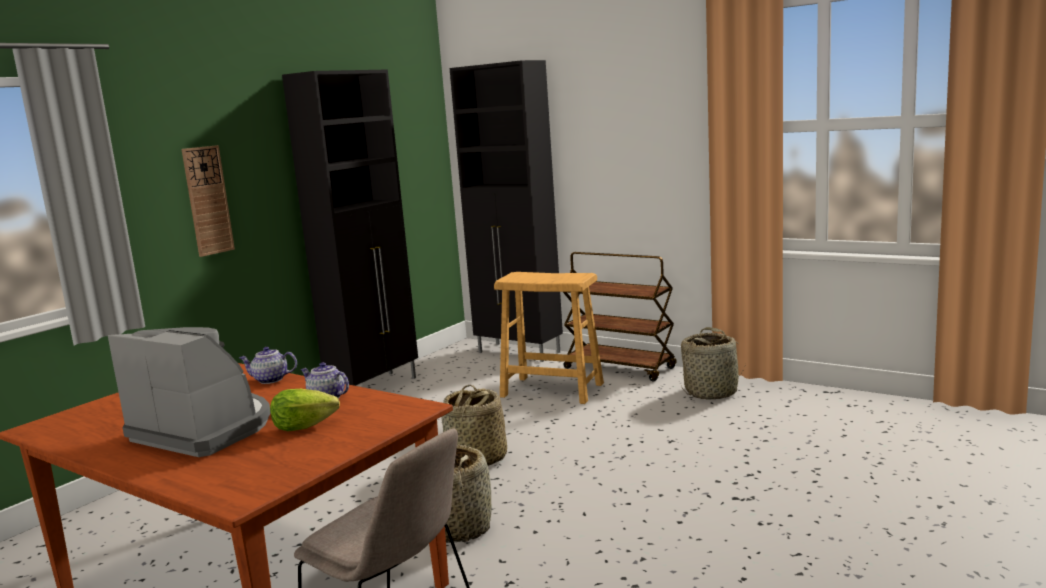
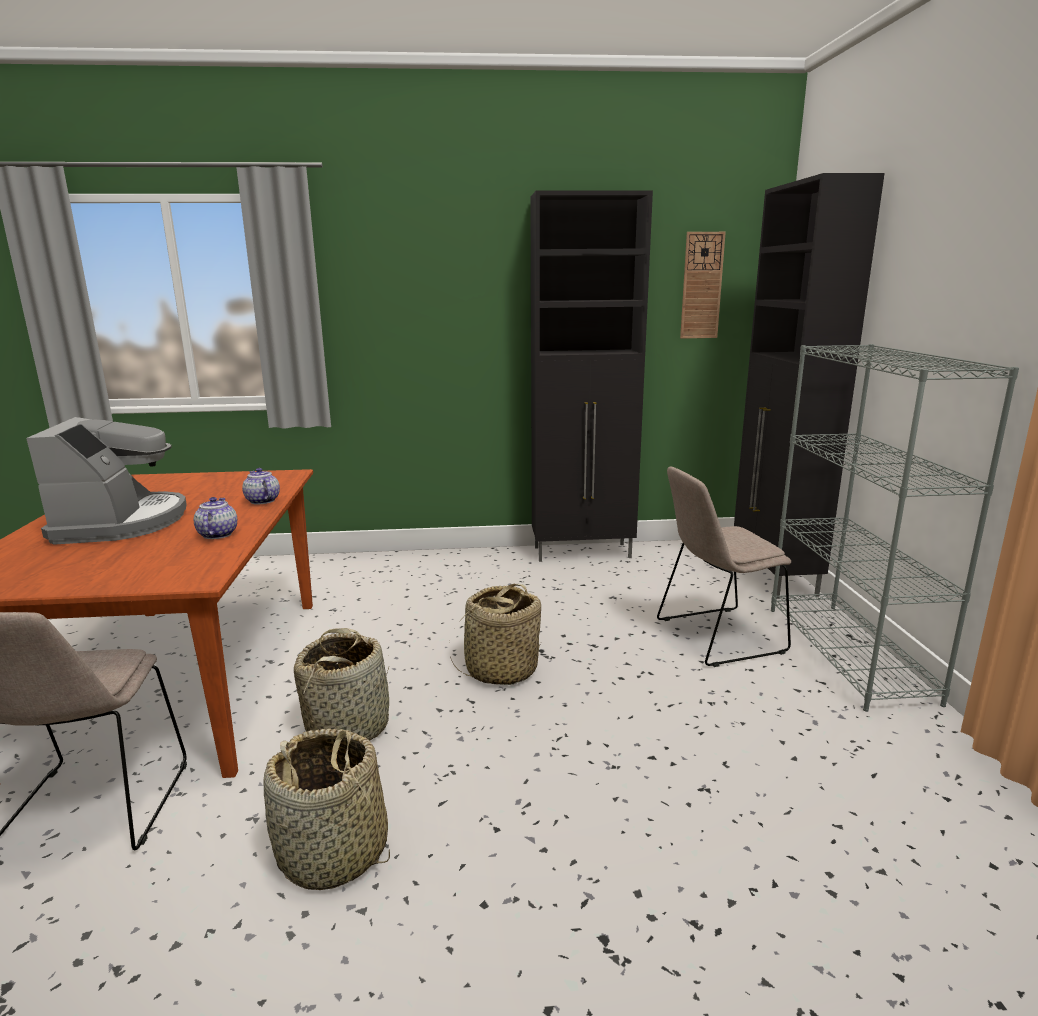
camera: 50 degrees right, 5 degrees up
(208, 200) = (423, 323): wall clock -> wall clock (701, 286)
(303, 427) = (132, 552): lettuce -> none
(551, 390) = (716, 637): beige stool -> beige chair
(620, 368) = (848, 653): brown cart -> grey bookcase
(711, 392) = (907, 759): basket -> basket (334, 853)

